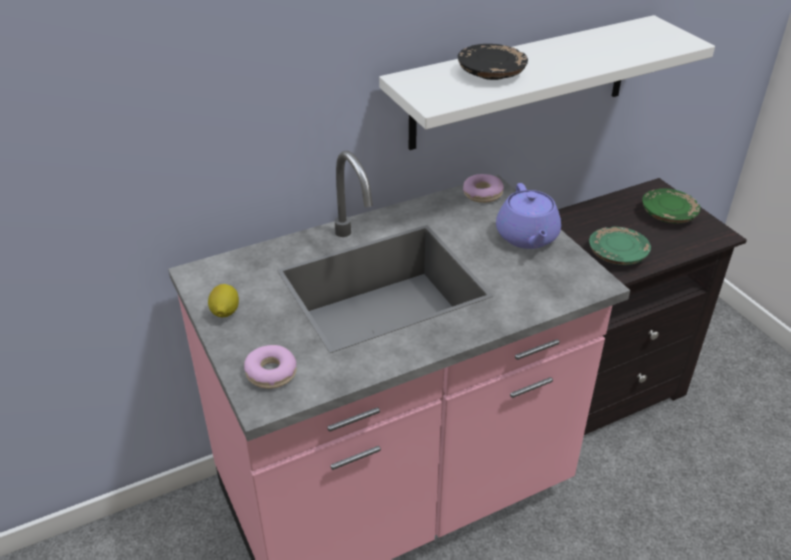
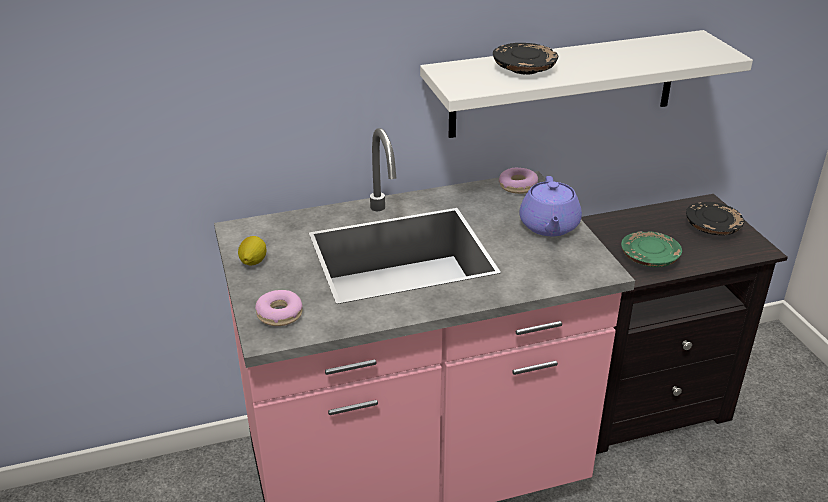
camera: 10 degrees right, 5 degrees down
(668, 214) = (712, 227): green plate -> black plate

